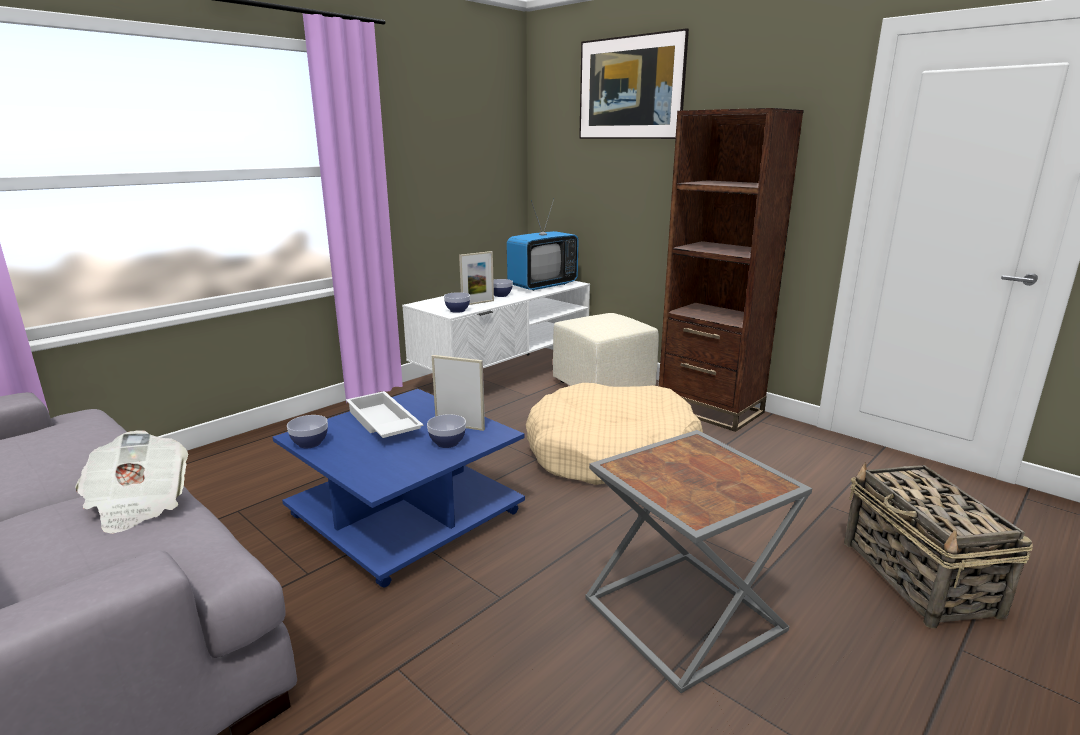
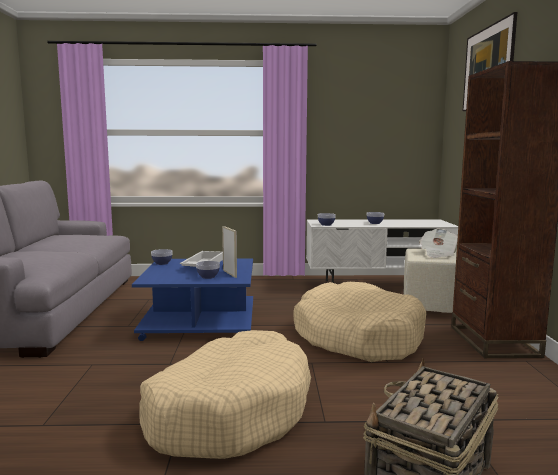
camera: 45 degrees right, 10 degrees down
(138, 504) = (57, 255): newspaper -> newspaper (438, 254)
(477, 303) = (348, 224): picture frame -> none
(542, 285) = (419, 223): television -> none
(687, 616) = (229, 412): grey side table -> beige dog bed

